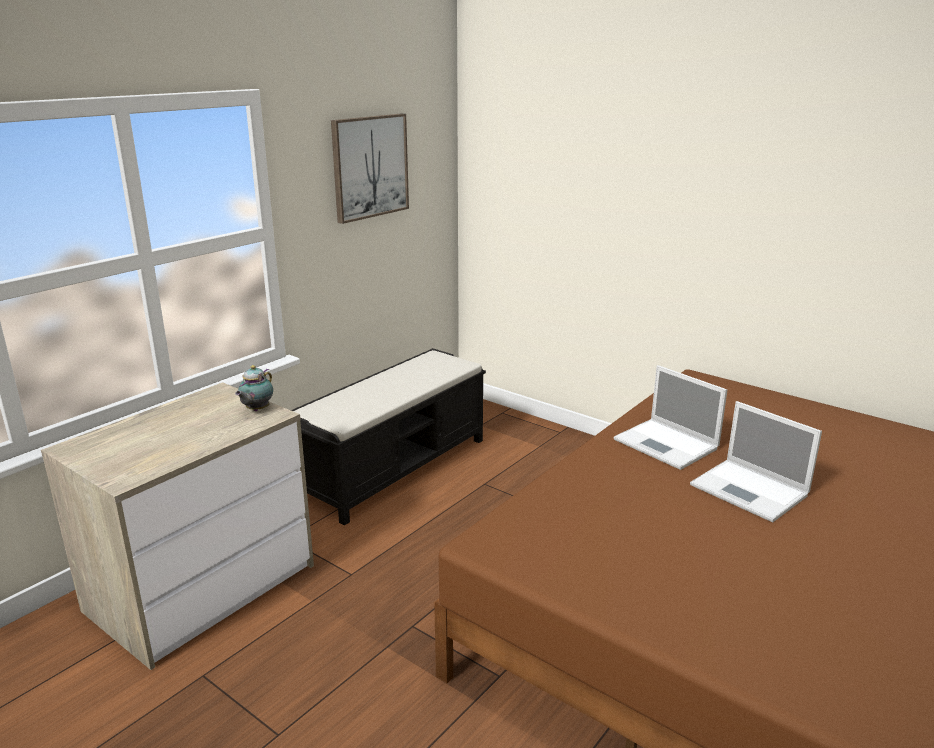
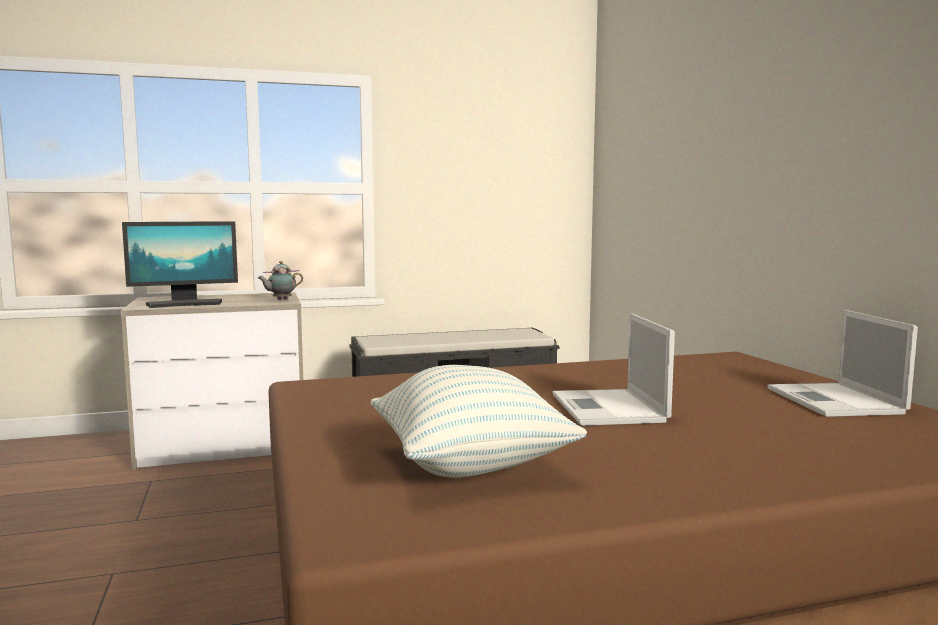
camera: 35 degrees right, 15 degrees down
(163, 454) = (185, 304): none -> monitor
(369, 167) = (482, 152): picture -> none
(667, 444) = (593, 377): laptop -> laptop (836, 401)
(800, 607) = (470, 465): none -> pillow

